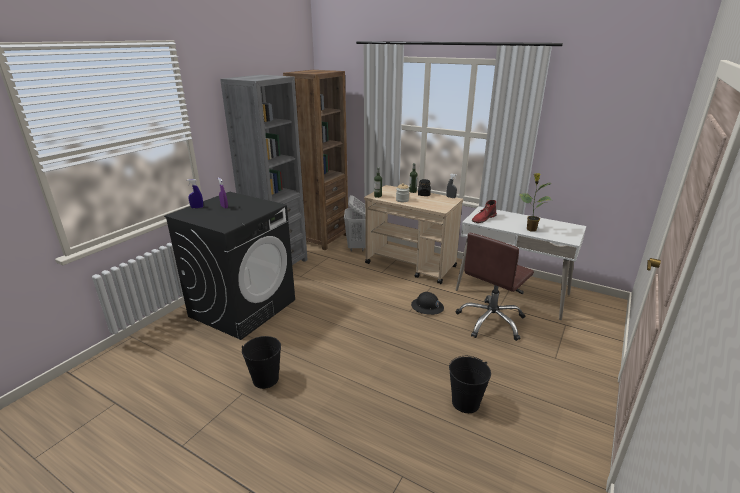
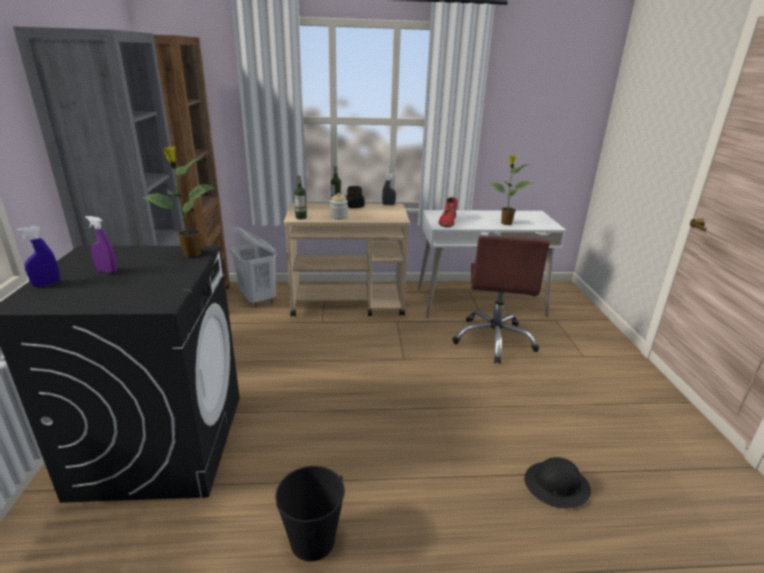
camera: 35 degrees left, 0 degrees up
(267, 206) = (191, 254): none -> potted plant
(427, 307) = (417, 347): black hard hat -> black hard hat (556, 486)
(466, 402) = (568, 441): black bucket -> none

